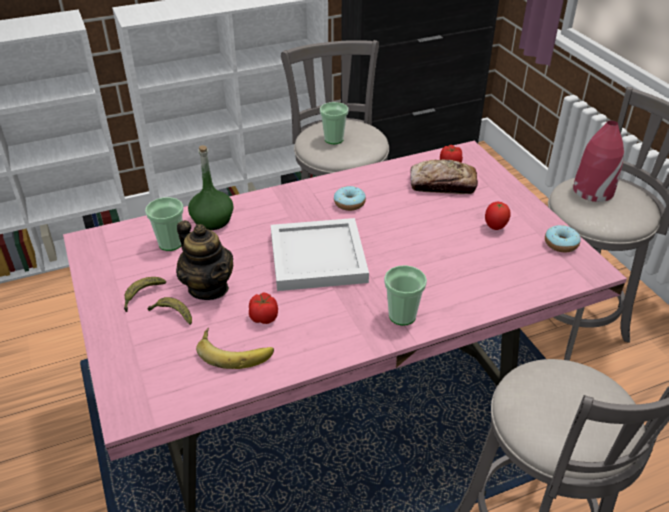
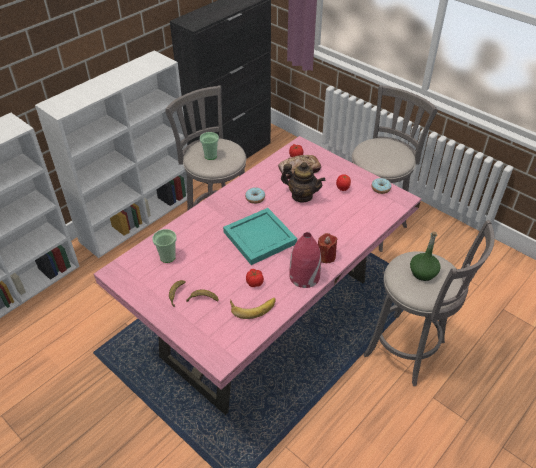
camera: 25 degrees left, 5 degrees up
(208, 287) = (211, 276): teapot -> teapot (302, 196)
(212, 220) = (182, 234): green bottle -> green bottle (423, 272)
(316, 256) = (258, 237): white tray -> turquoise tray
(402, 316) = (326, 256): cup -> red candle
(592, 191) = (375, 149): red vase -> red vase (304, 276)

